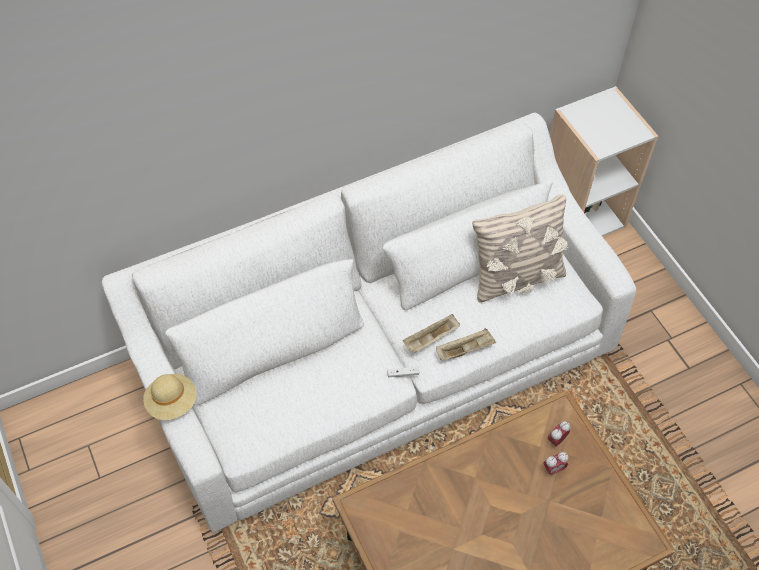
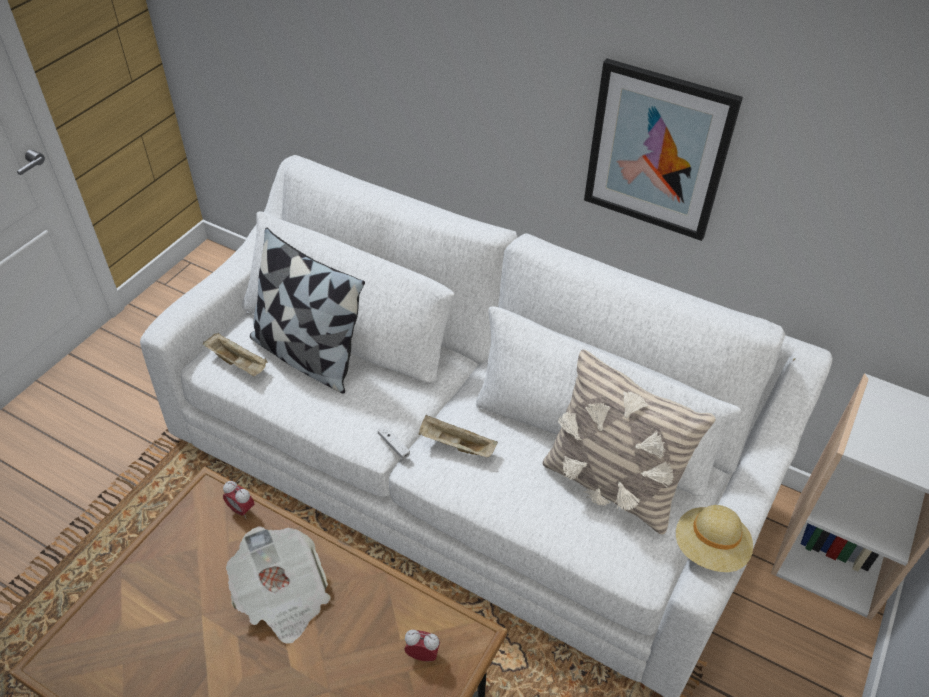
camera: 55 degrees right, 10 degrees down
(172, 402) = (220, 281): beige hat -> beige hat (710, 549)
(284, 384) = (307, 355): none -> pillow
(404, 78) = (657, 151): none -> picture
(465, 349) = (468, 484): beige tray -> beige tray (238, 363)
(470, 496) = (282, 596): none -> newspaper
(553, 469) = (377, 672): alarm clock -> alarm clock (241, 509)

